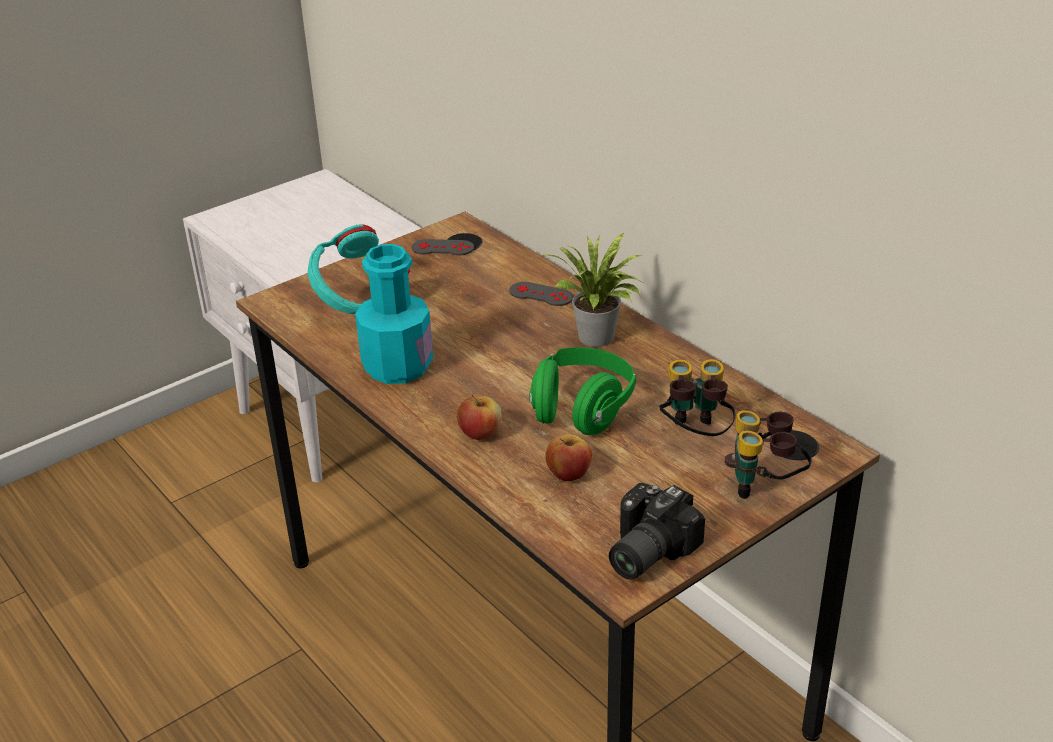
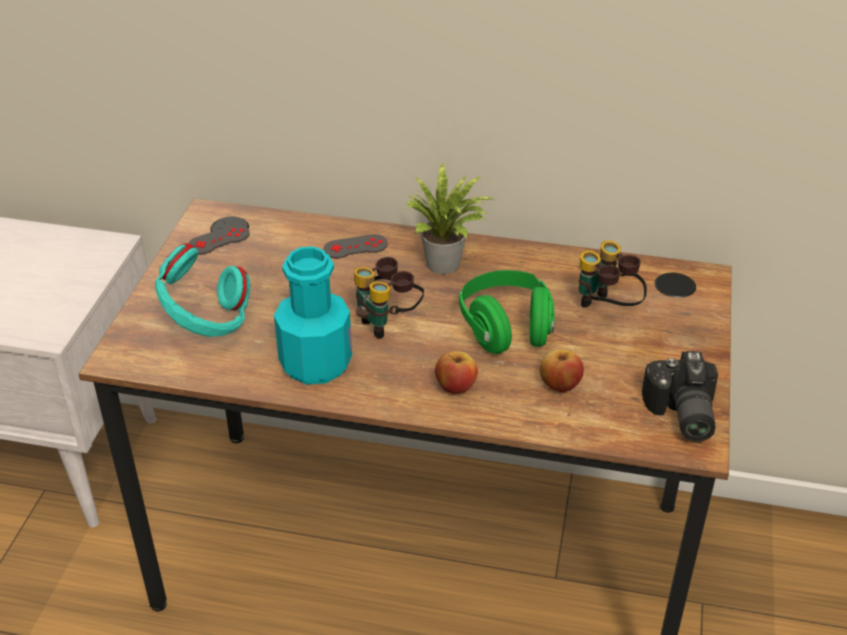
camera: 40 degrees left, 5 degrees up
(765, 486) = (695, 325): binoculars -> binoculars (388, 322)

